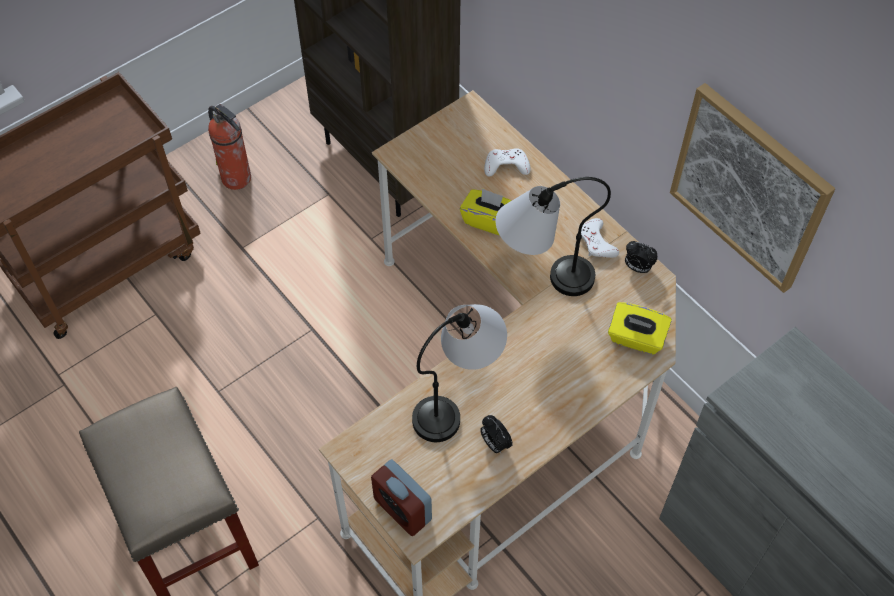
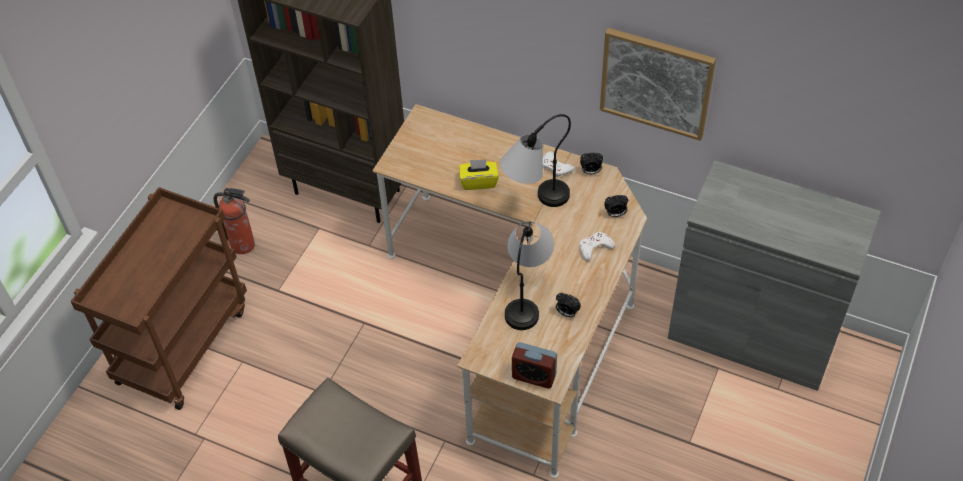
camera: 25 degrees left, 5 degrees down
(506, 165) = (468, 143): white game controller -> white game controller (595, 248)
(636, 338) = (615, 214): yellow tissue box -> alarm clock

